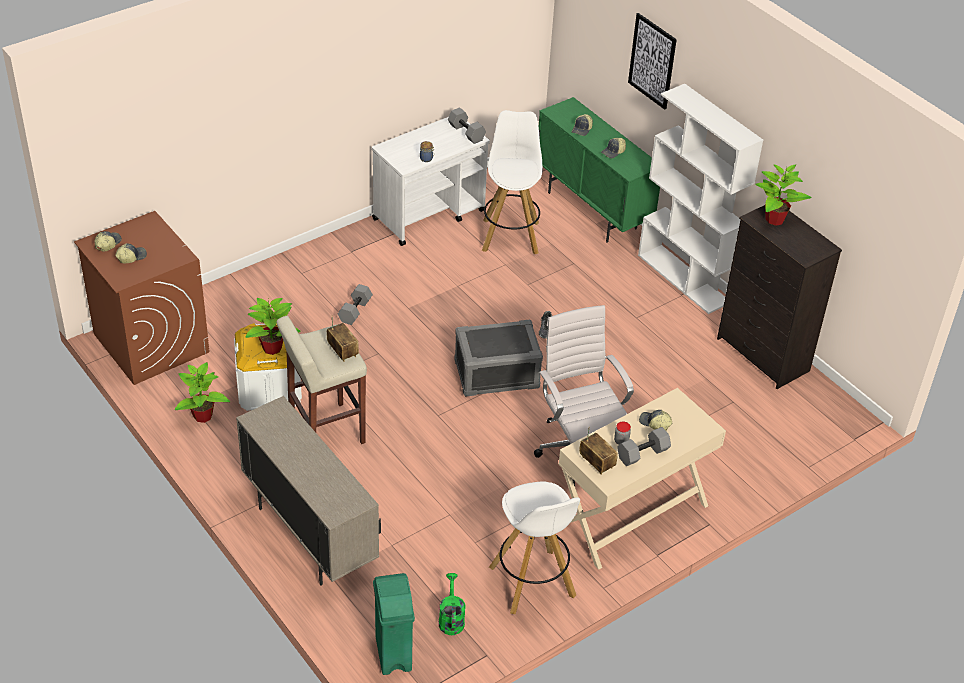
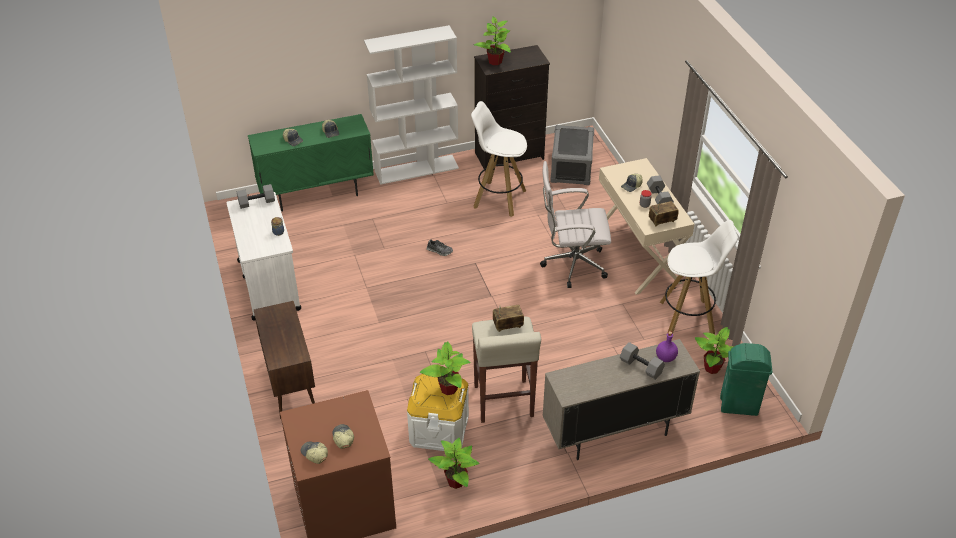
camera: 70 degrees left, 0 degrees up
(295, 266) = (290, 384): none -> brown cabinet
(341, 495) = (665, 357): none -> purple bottle
(354, 310) = (366, 355): grey dumbbell -> grey dumbbell (640, 367)
(451, 619) = (712, 367): green watering can -> potted plant
(496, 374) = (477, 289): grey storage box -> grey storage box (571, 168)
(510, 236) = (321, 244): white stool -> white stool (498, 199)
(652, 61) = (321, 48): picture -> none

